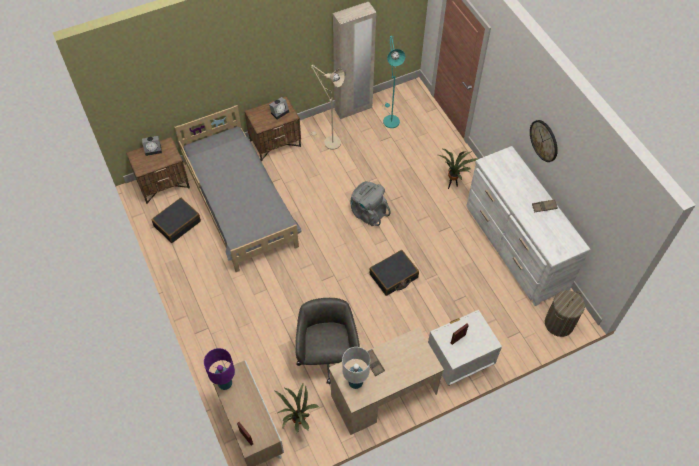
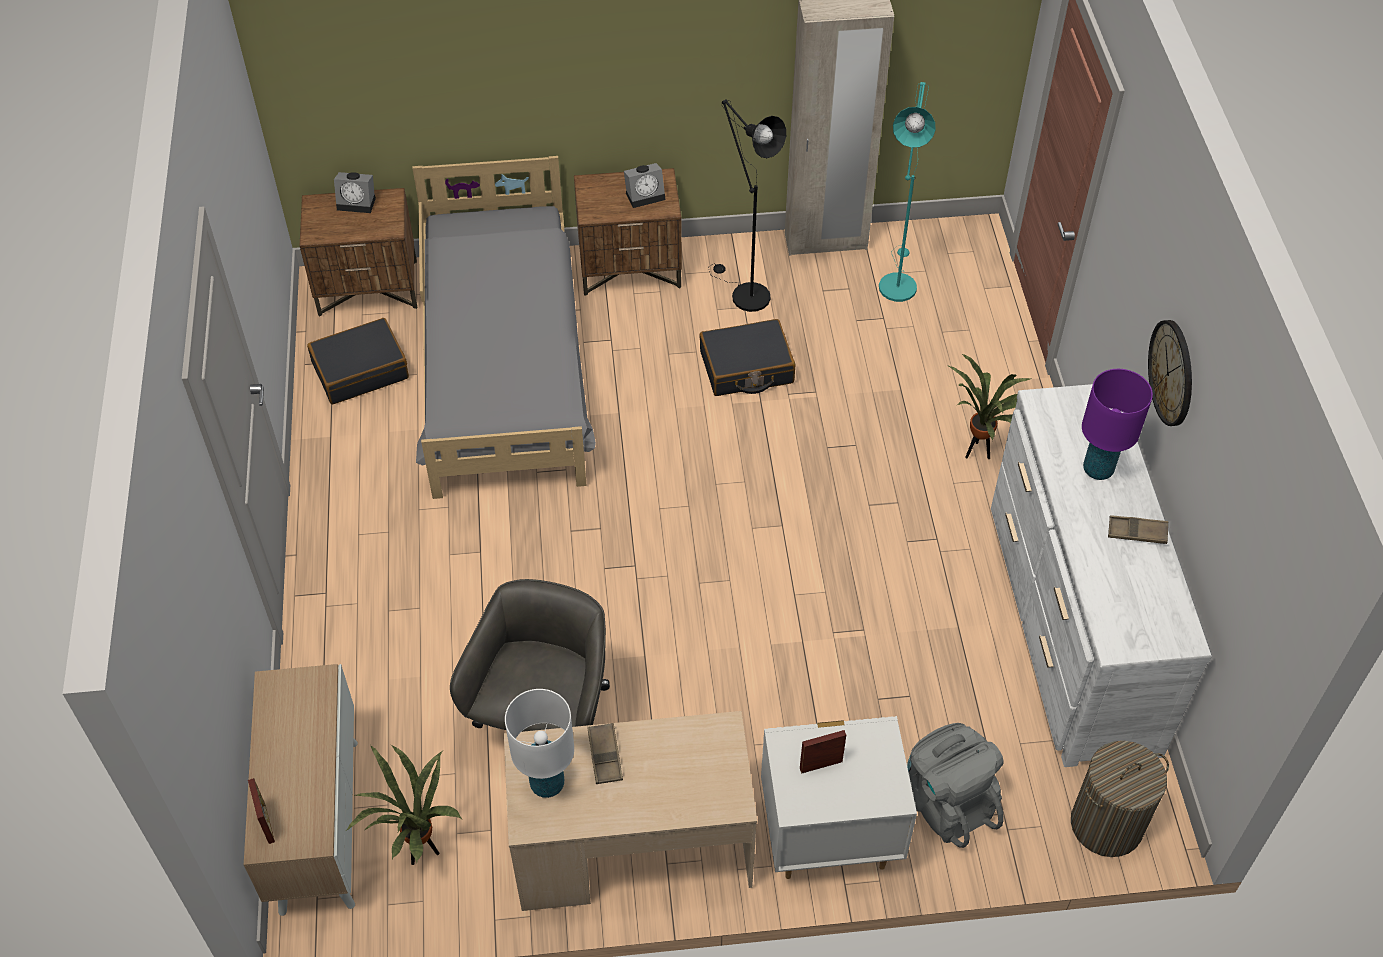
camera: 20 degrees right, 5 degrees down
(225, 383) = (276, 698): purple table lamp -> purple table lamp (1097, 469)
(329, 142) = (744, 294): beige floor lamp -> black floor lamp
(368, 212) = (765, 458): grey backpack -> grey backpack (947, 802)
(393, 276) = (764, 606): black suitcase -> black suitcase (746, 368)

